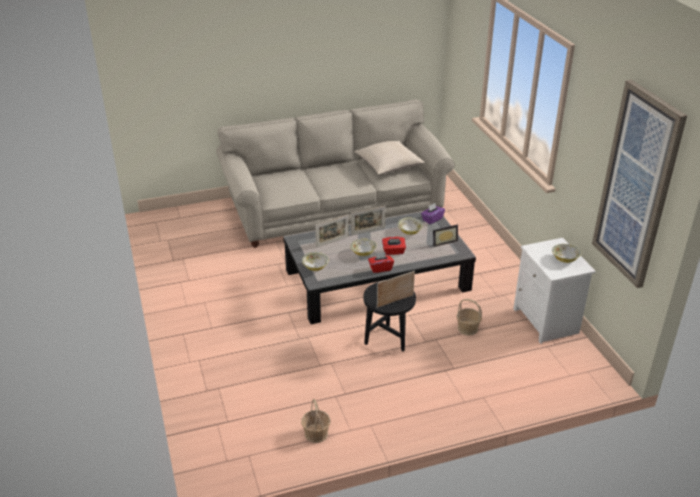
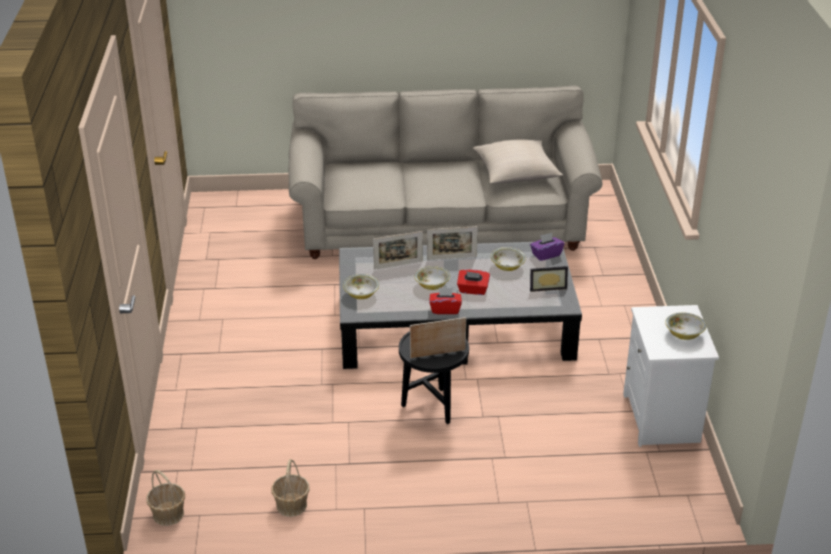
camera: 15 degrees right, 0 degrees up
(468, 328) = (547, 410): basket -> basket (168, 514)
(637, 186) = (758, 245): picture -> none

